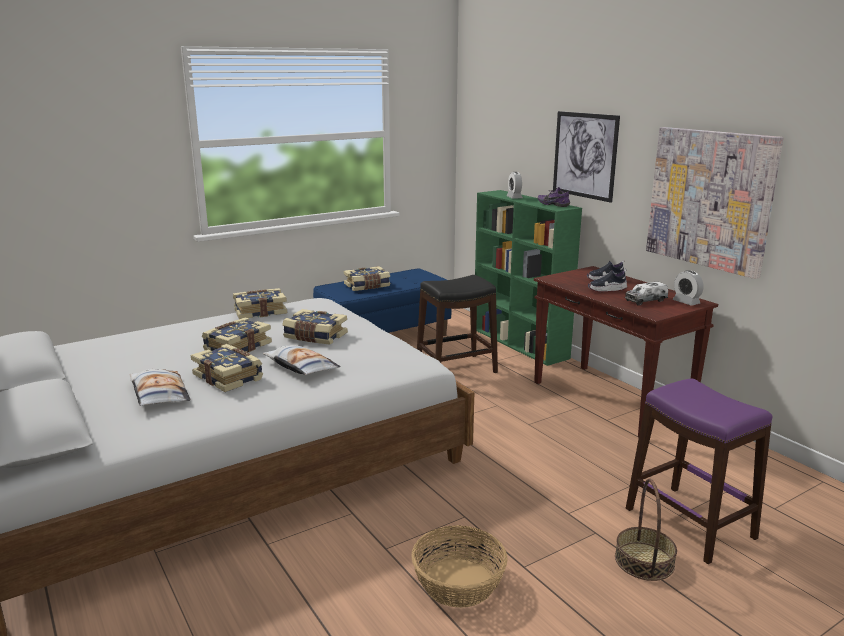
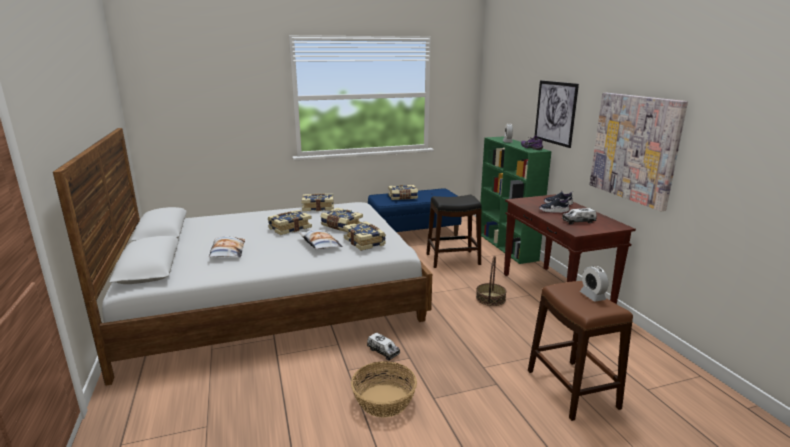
camera: 15 degrees right, 0 degrees up
(229, 377) = (273, 246): book -> book (365, 242)
(423, 513) = (383, 351): none -> toy truck
(644, 561) = (523, 410): basket -> basket (490, 298)
(686, 302) = (609, 225): alarm clock -> alarm clock (592, 296)
(689, 523) = (571, 389): purple stool -> brown stool

